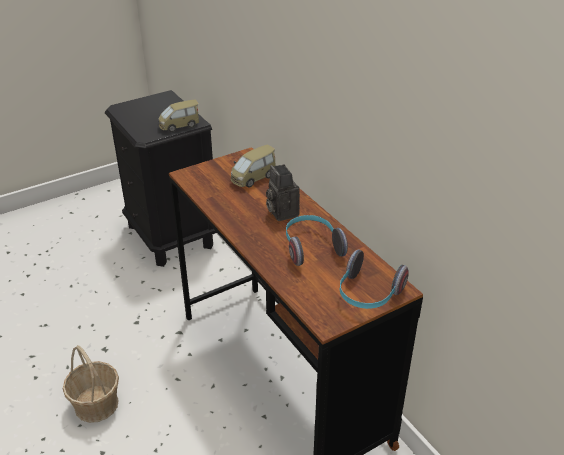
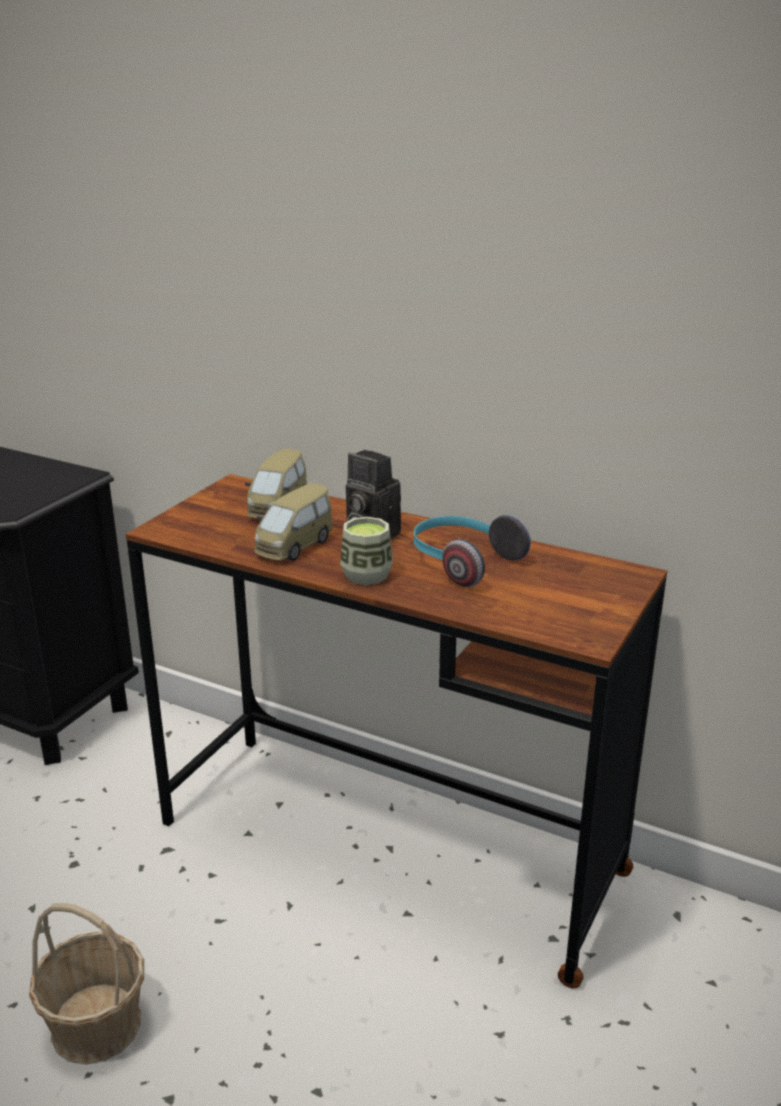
camera: 30 degrees left, 10 degrees down
(179, 125) = (55, 484): toy car -> toy car (294, 546)
(254, 238) = (366, 575): none -> cup
(368, 294) = (602, 591): headphones -> none

